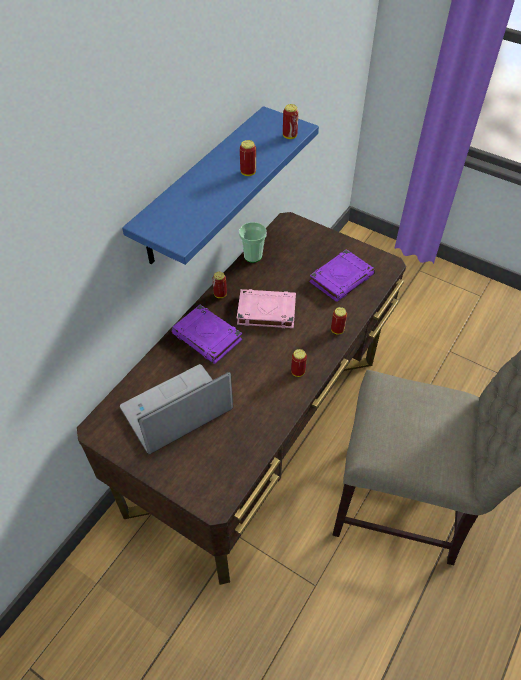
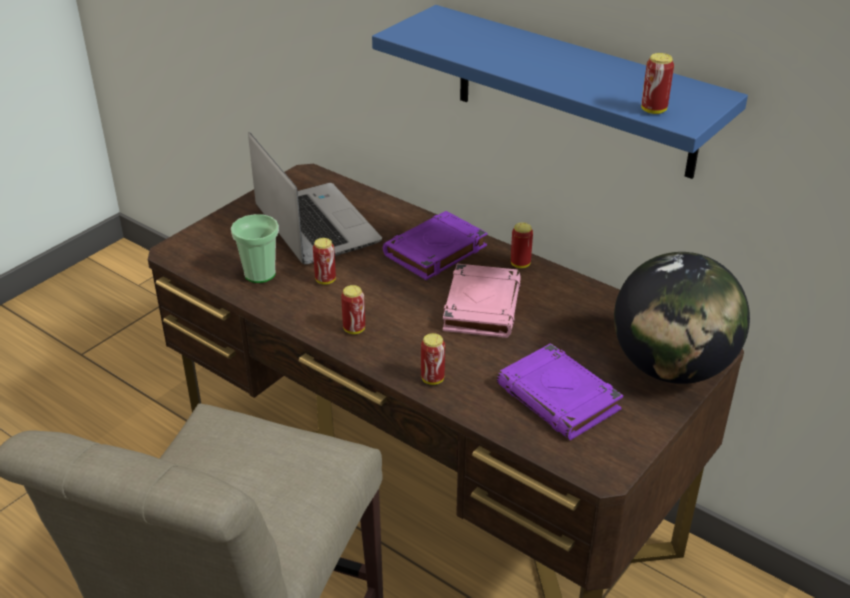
camera: 95 degrees right, 15 degrees down
(248, 173) = (547, 75): can -> can (325, 280)
(253, 256) = (611, 299): cup -> cup (260, 274)
(308, 237) = (671, 367): none -> globe

